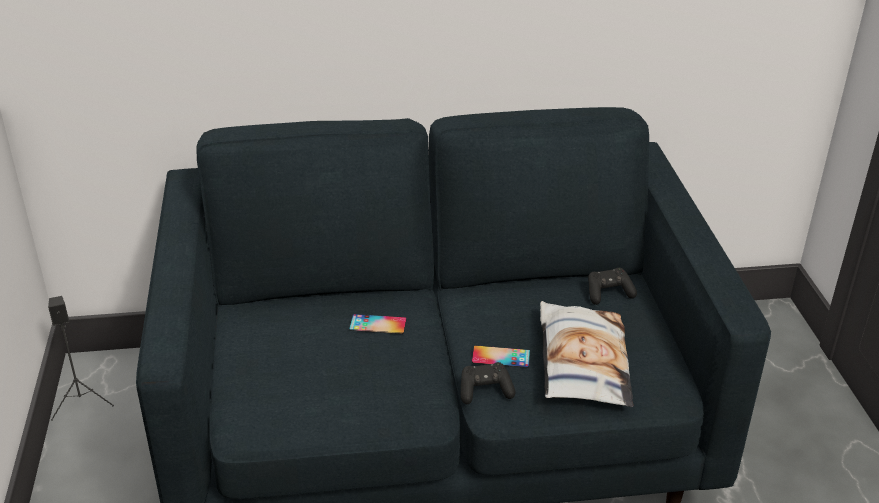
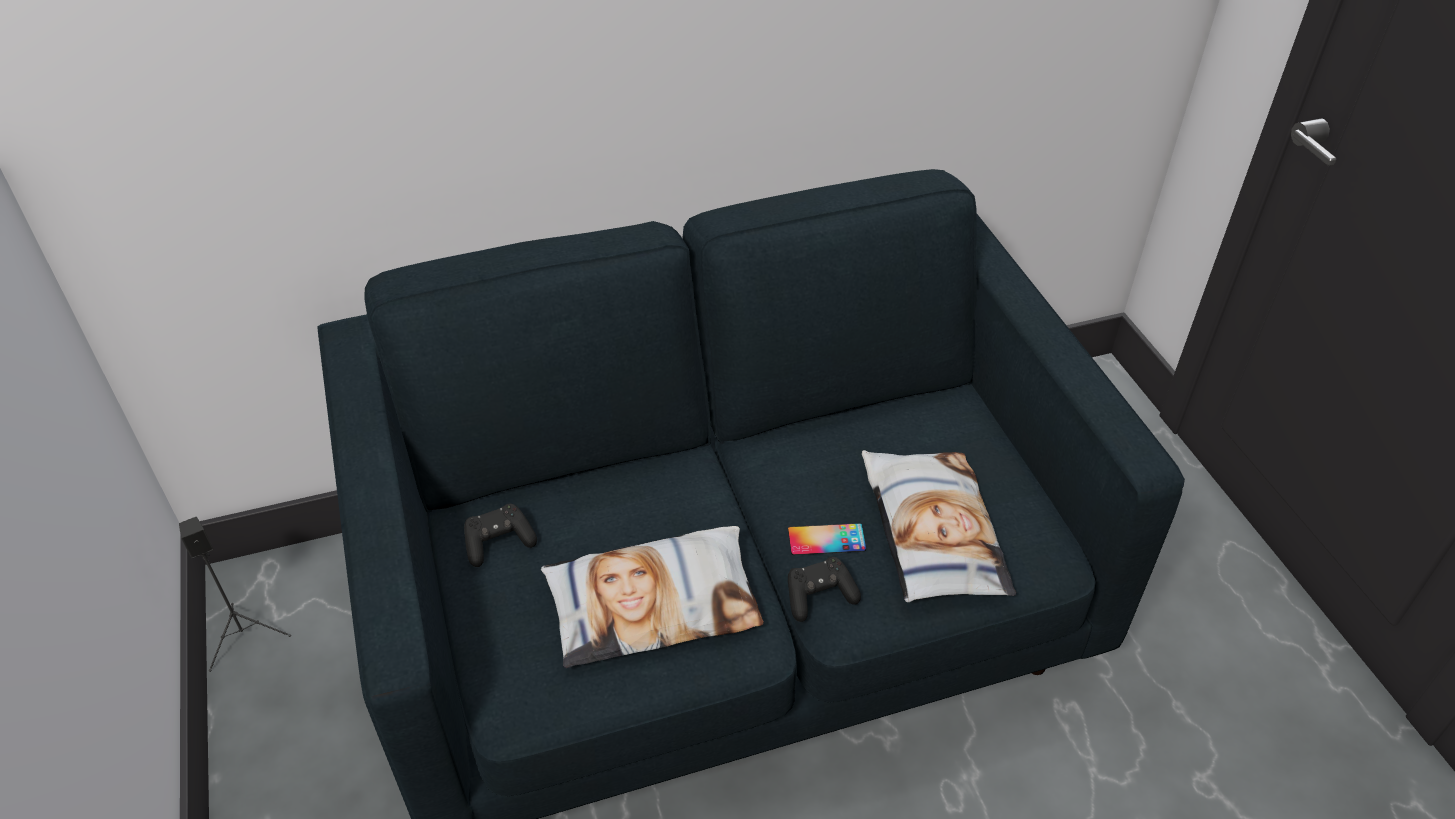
camera: 10 degrees left, 10 degrees up
(362, 380) = (654, 604): none -> pillow
(378, 324) = (653, 512): phone -> none
(608, 293) = (938, 420): black game controller -> black game controller (499, 542)

